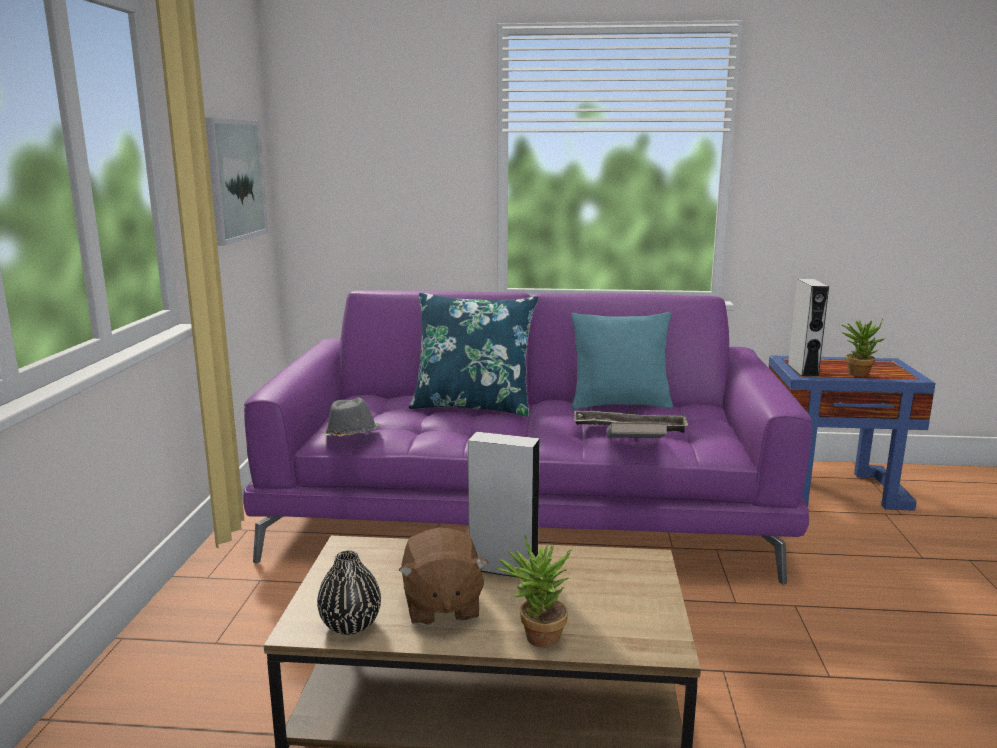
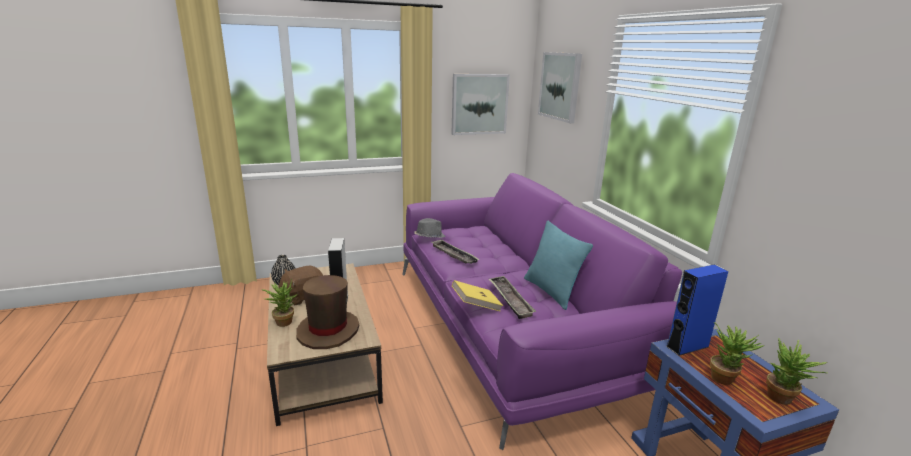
camera: 65 degrees right, 5 degrees up
(368, 135) = (560, 86): none -> picture
(452, 431) = (454, 255): none -> tray
(473, 406) = (500, 253): blue pillow -> none
(602, 590) = (328, 330): none -> brown hat
(634, 448) = (476, 306): grey book -> yellow book
(803, 370) = (687, 346): grey speaker -> blue speaker
(889, 367) = (783, 400): none -> potted plant

